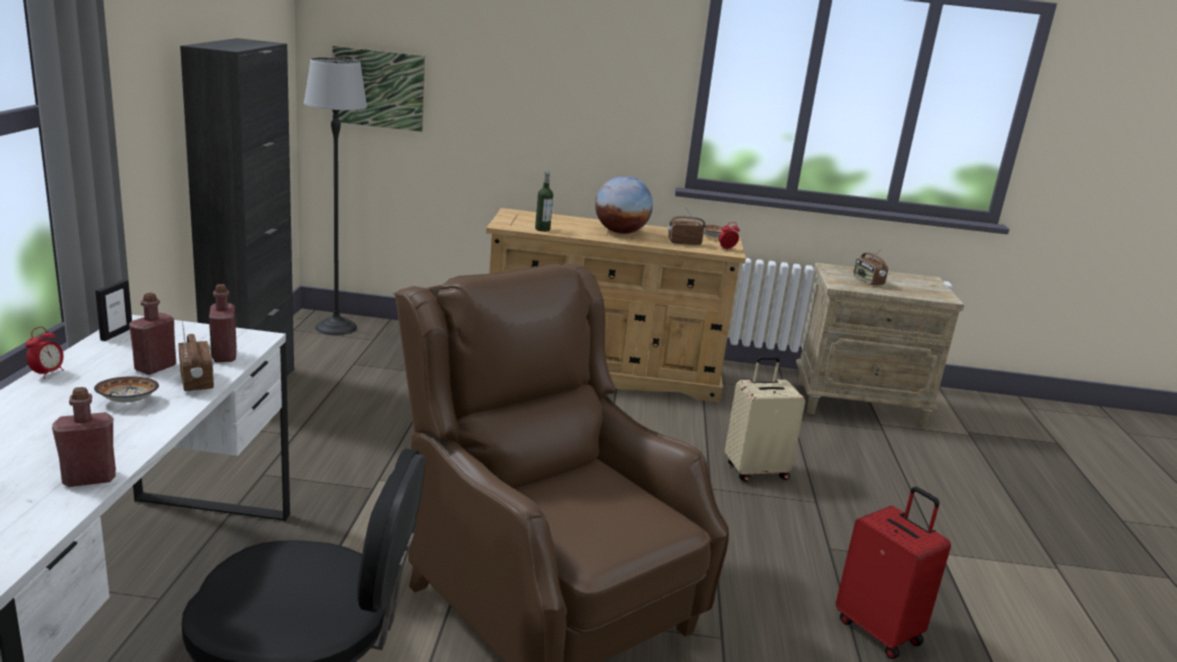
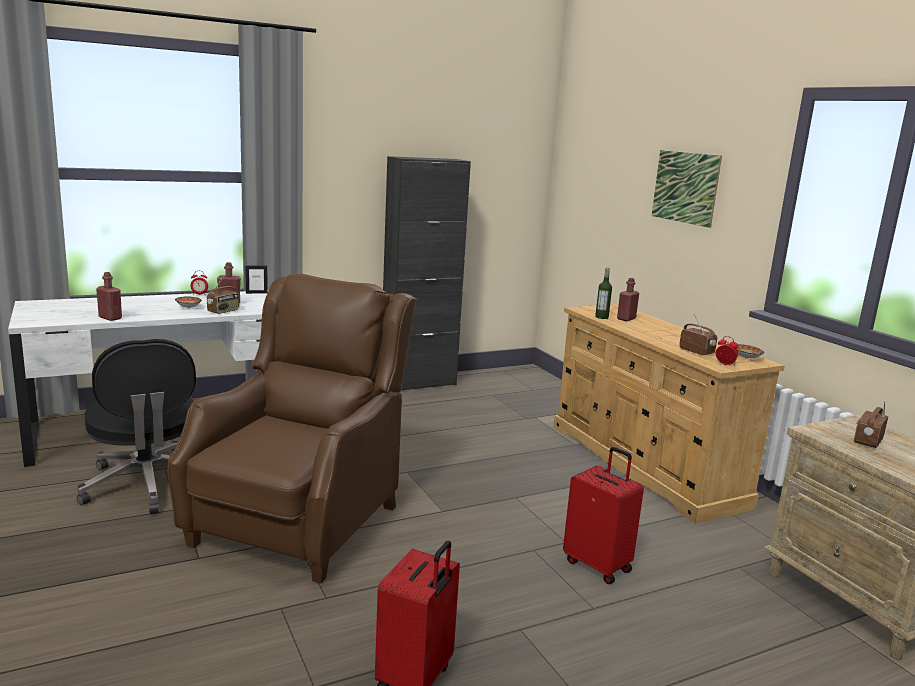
camera: 60 degrees right, 5 degrees down
(224, 355) = (260, 309): red bottle -> red bottle (626, 319)
(336, 327) = (528, 377): floor lamp -> none
(378, 89) = (583, 205): picture -> picture (685, 187)
(620, 232) = (662, 333): globe -> none
(755, 471) = (598, 565): beige suitcase -> red suitcase

